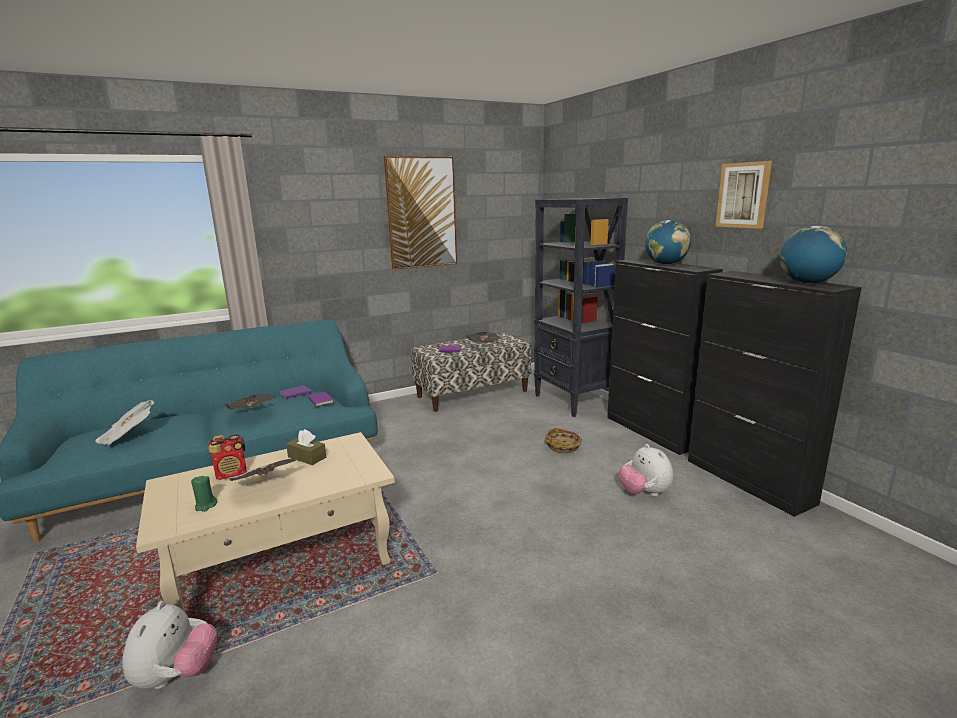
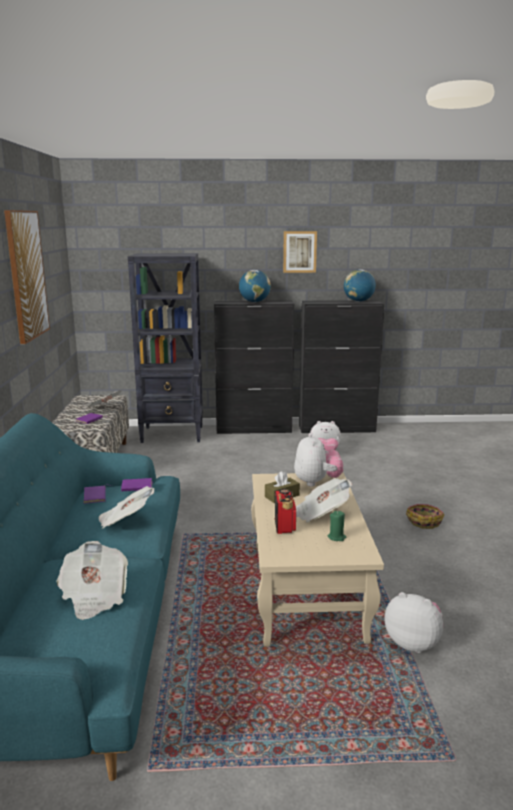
camera: 65 degrees left, 0 degrees up
(353, 467) = (317, 482): none -> plush toy
(563, 446) = (242, 457): basket -> basket (424, 521)

